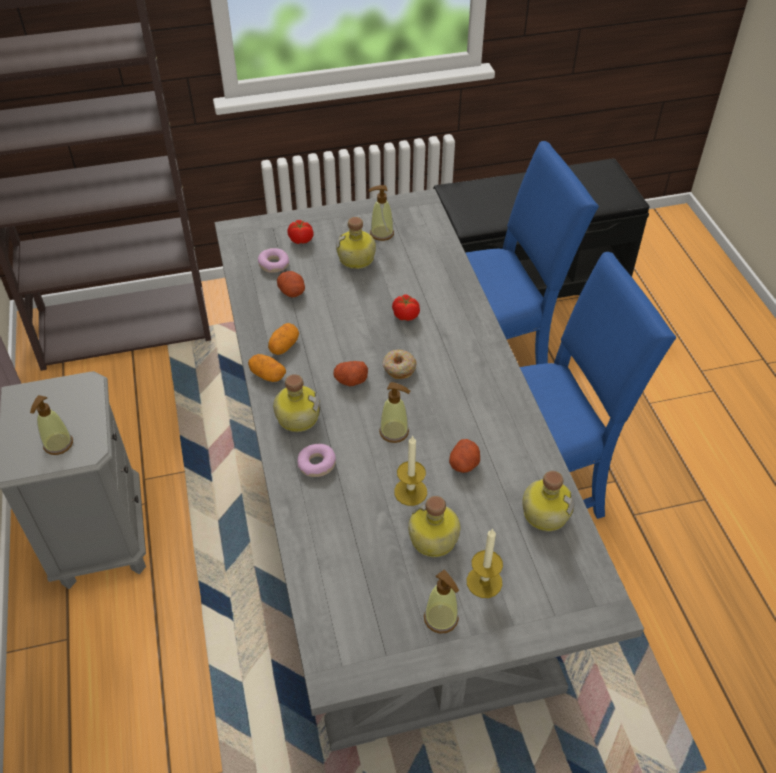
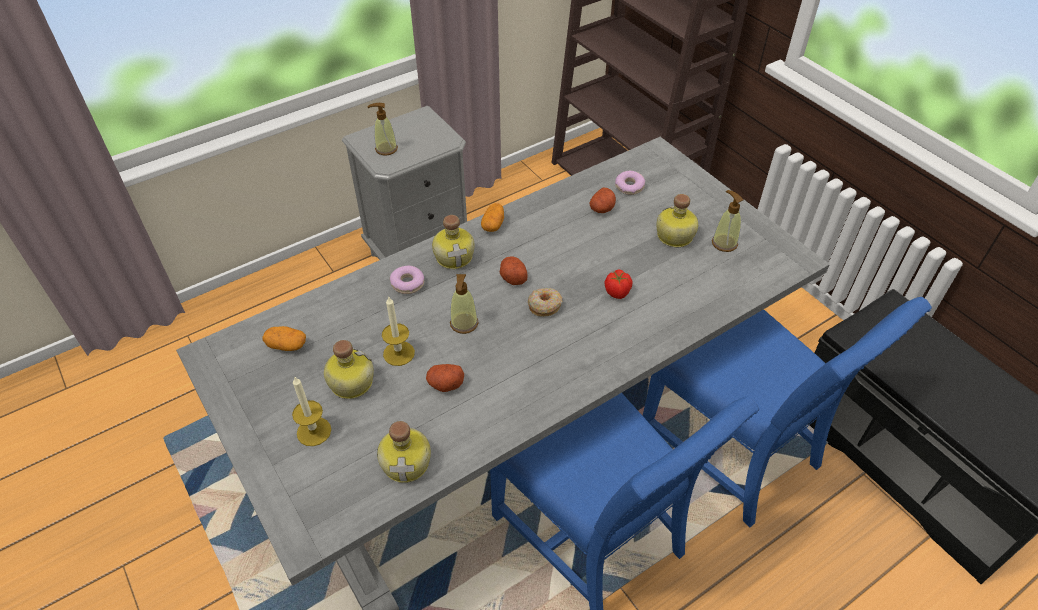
camera: 70 degrees right, 0 degrees up
(284, 346) = (532, 224): potato -> potato (286, 345)
(301, 240) = (674, 193): tomato -> none
(441, 618) = (269, 409): soap dispenser -> none

